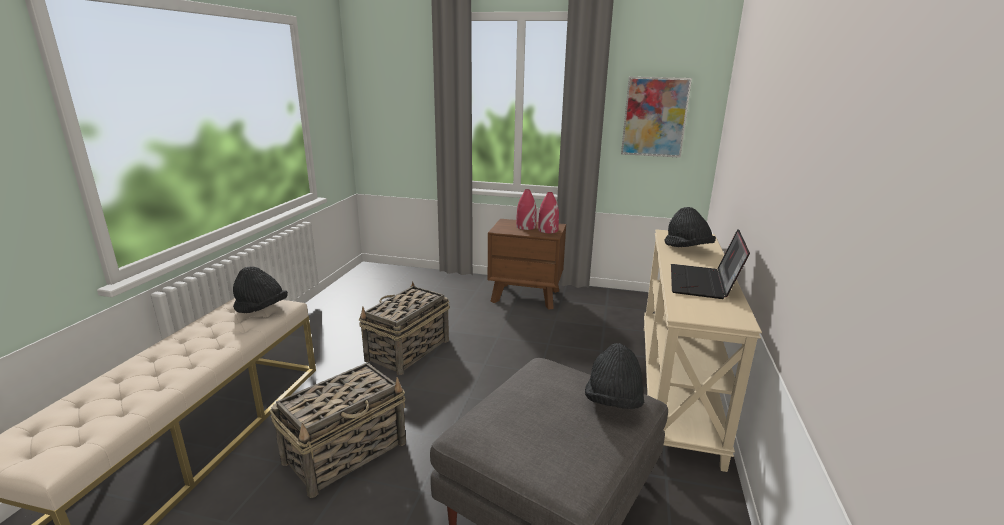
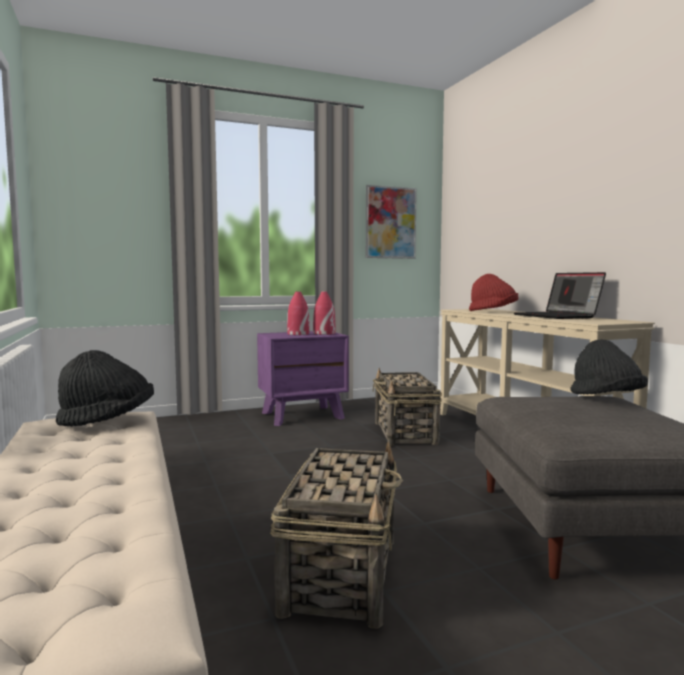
camera: 35 degrees left, 15 degrees down
(407, 350) = (252, 478): basket -> basket (405, 433)
(526, 296) = (303, 415): brown nightstand -> purple nightstand
(687, 249) = (493, 311): black hat -> red hat

